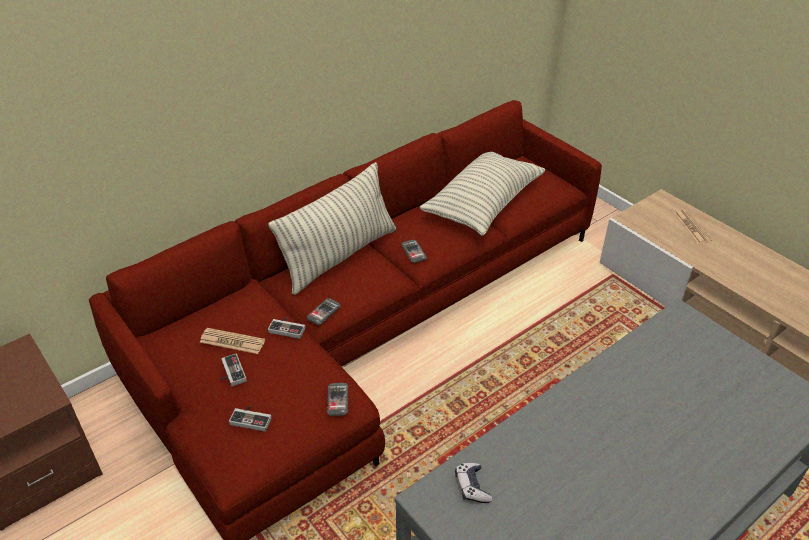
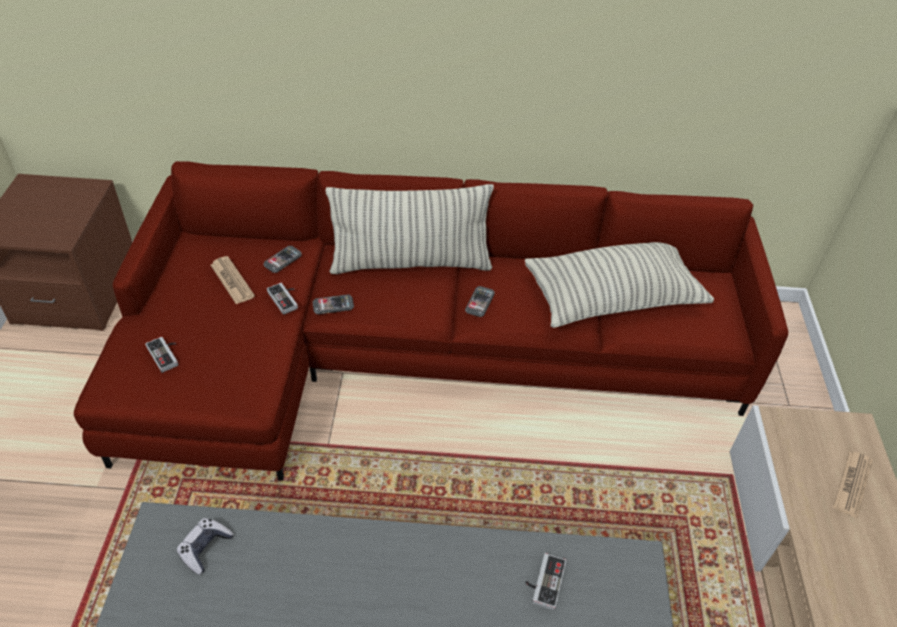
camera: 40 degrees right, 5 degrees up
(230, 372) = (199, 305): game controller -> game controller (543, 581)
(337, 400) = (244, 389): phone -> phone (282, 260)

